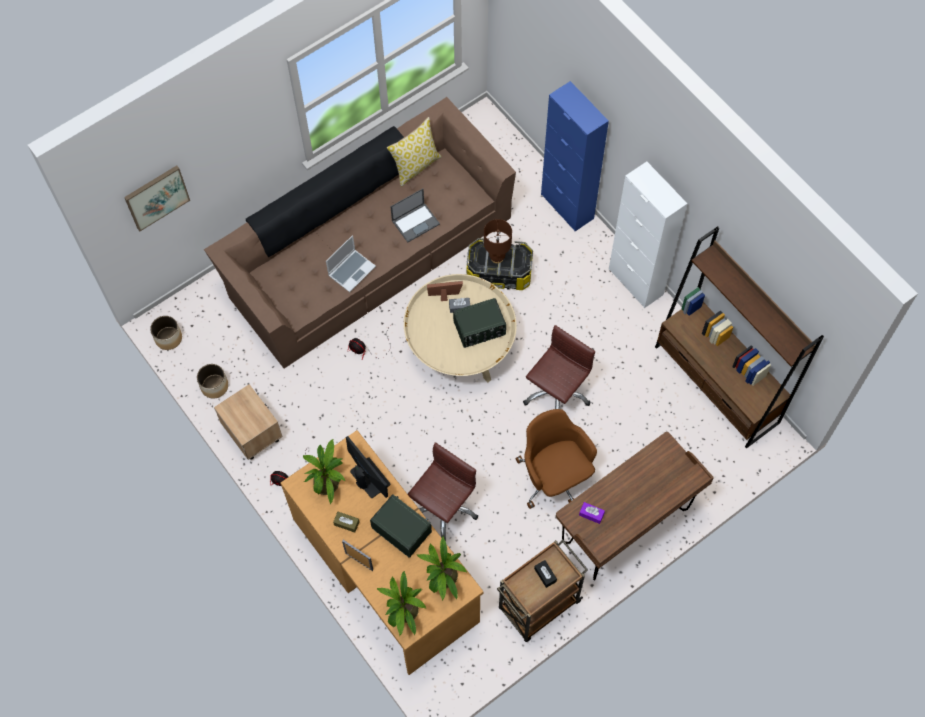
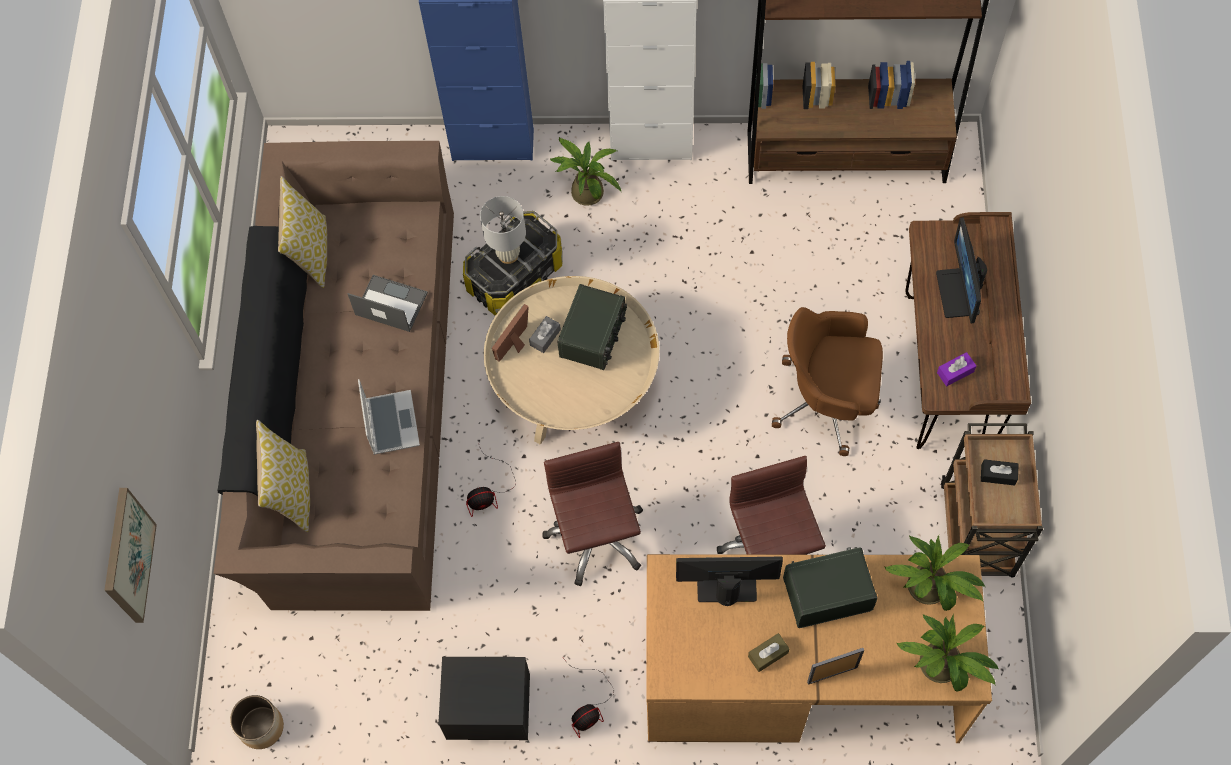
camera: 50 degrees left, 0 degrees up
(214, 386) = (381, 714): planter -> none
(253, 433) = (489, 711): beige nightstand -> black nightstand
(281, 255) = (291, 491): none -> pillow
(328, 481) = (691, 637): potted plant -> potted plant (586, 189)
(416, 222) = (390, 304): laptop -> laptop turned 75 degrees counterclockwise
(497, 257) = (508, 255): brown table lamp -> white table lamp
(556, 394) = (723, 325): brown office chair -> brown office chair (596, 537)
(642, 485) = (959, 293): none -> monitor

